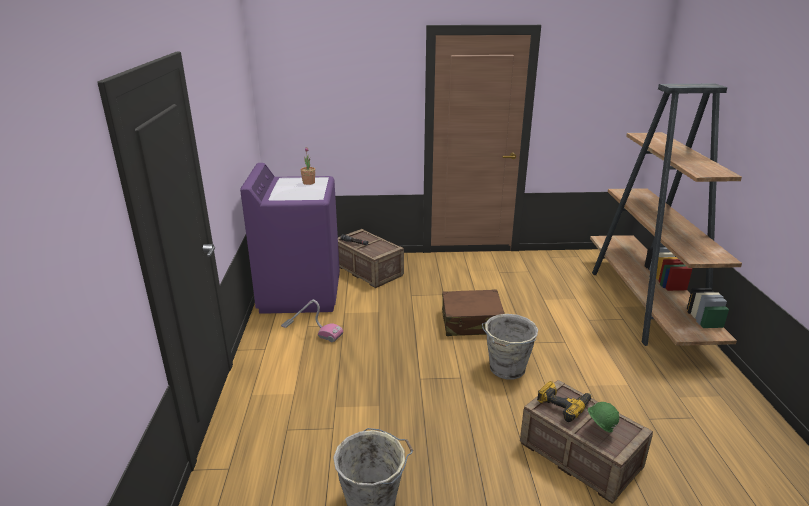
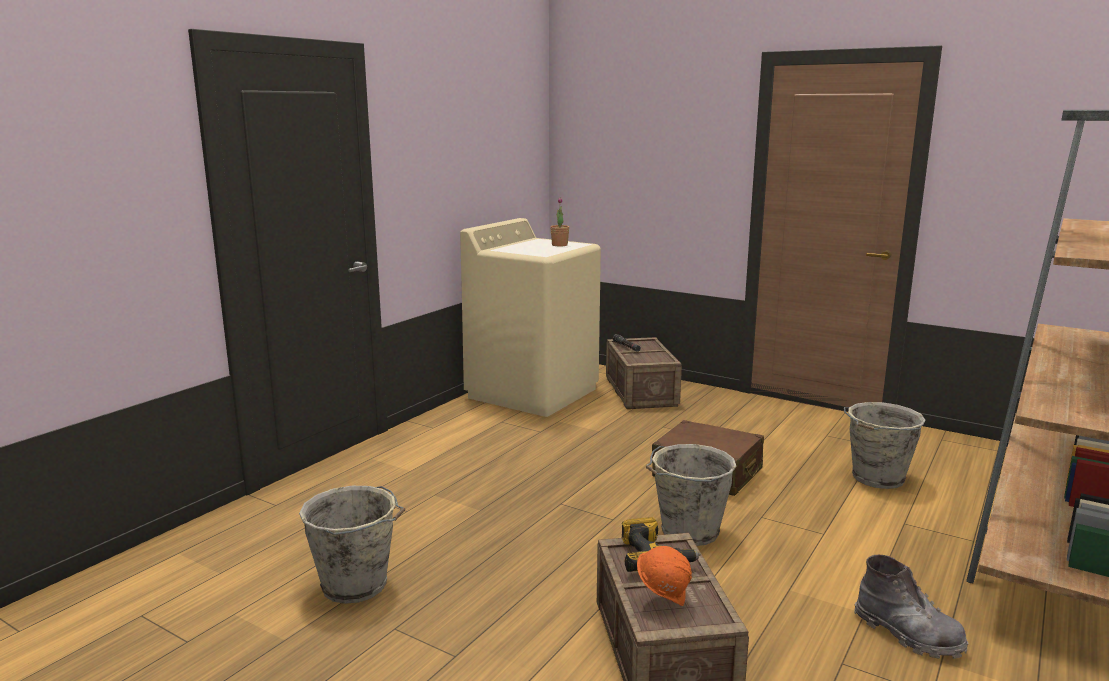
camera: 35 degrees right, 10 degrees down
(300, 293) = (533, 393): purple washing machine -> beige washing machine
(311, 331) = (500, 426): vacuum cleaner -> none
(550, 294) = (876, 478): none -> grey bucket
(599, 430) = (663, 598): green hard hat -> orange hard hat
(654, 388) = (907, 634): none -> grey boot

